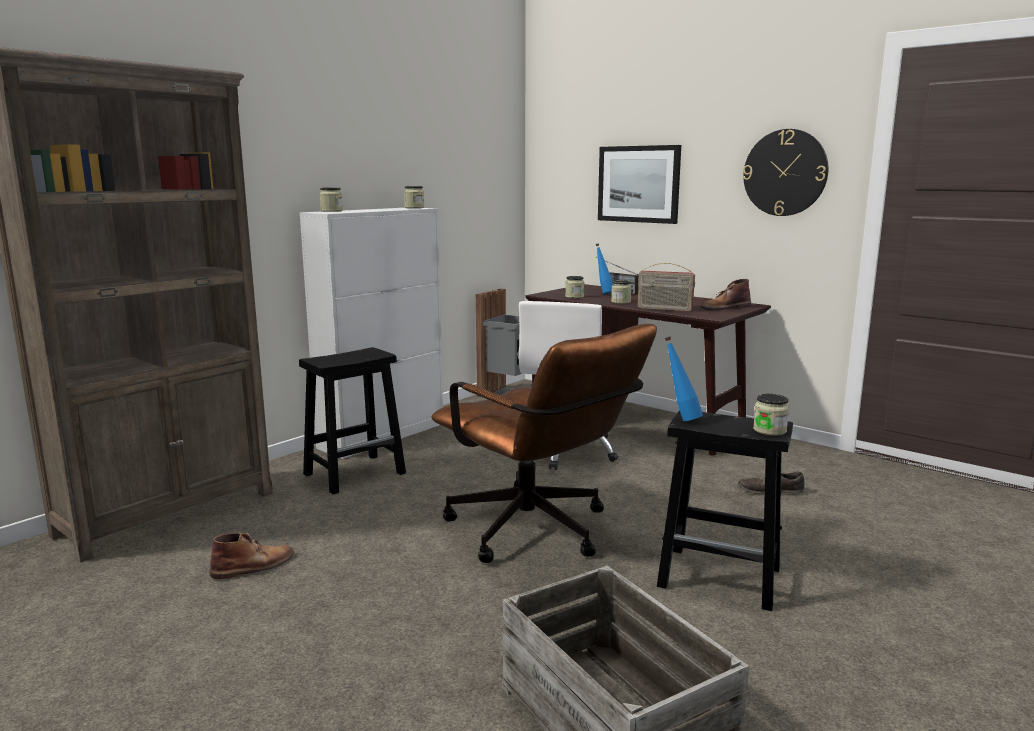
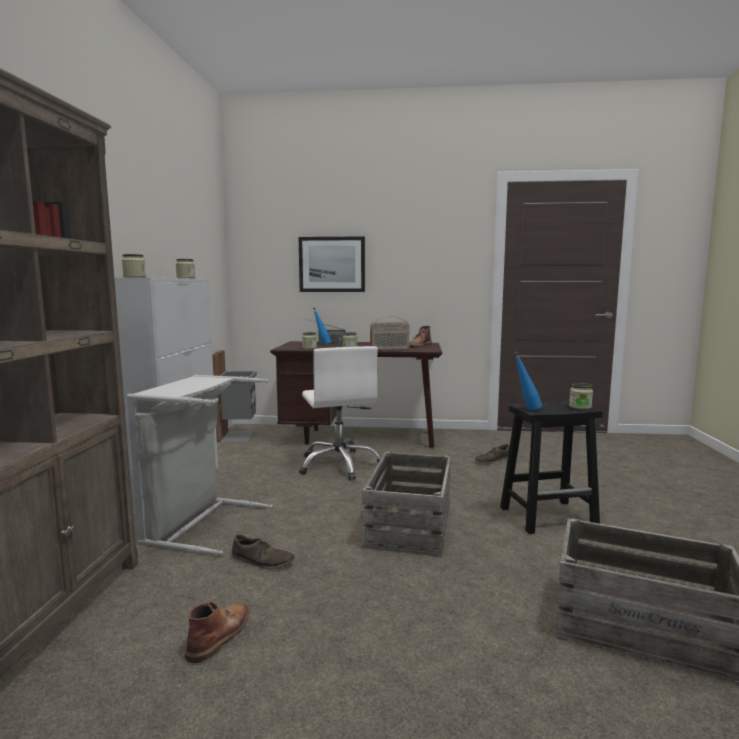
camera: 35 degrees left, 5 degrees down
(356, 473) = (198, 523): black stool -> grey laundry basket
(359, 521) = (262, 560): none -> brown shoe
(538, 533) = (410, 525): brown office chair -> crate
(785, 173) = (440, 255): wall clock -> none

